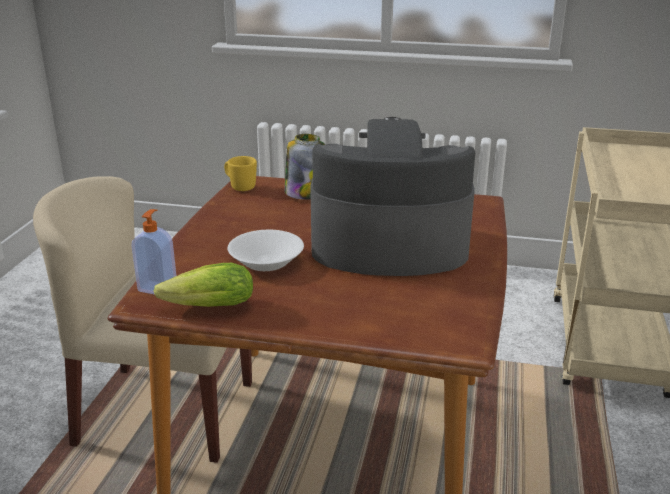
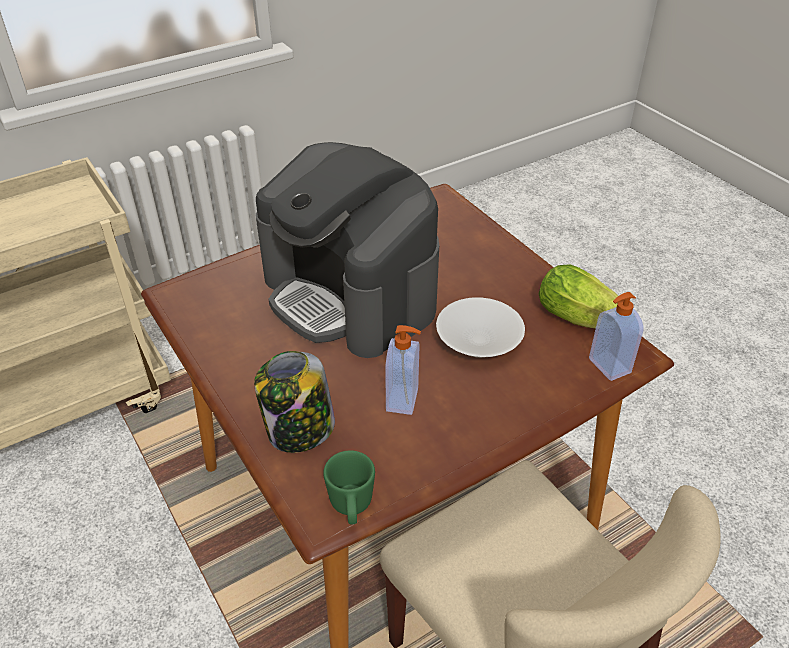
camera: 135 degrees left, 15 degrees up
(240, 186) = (351, 508): yellow mug -> green mug
(271, 221) = (403, 400): none -> soap dispenser

